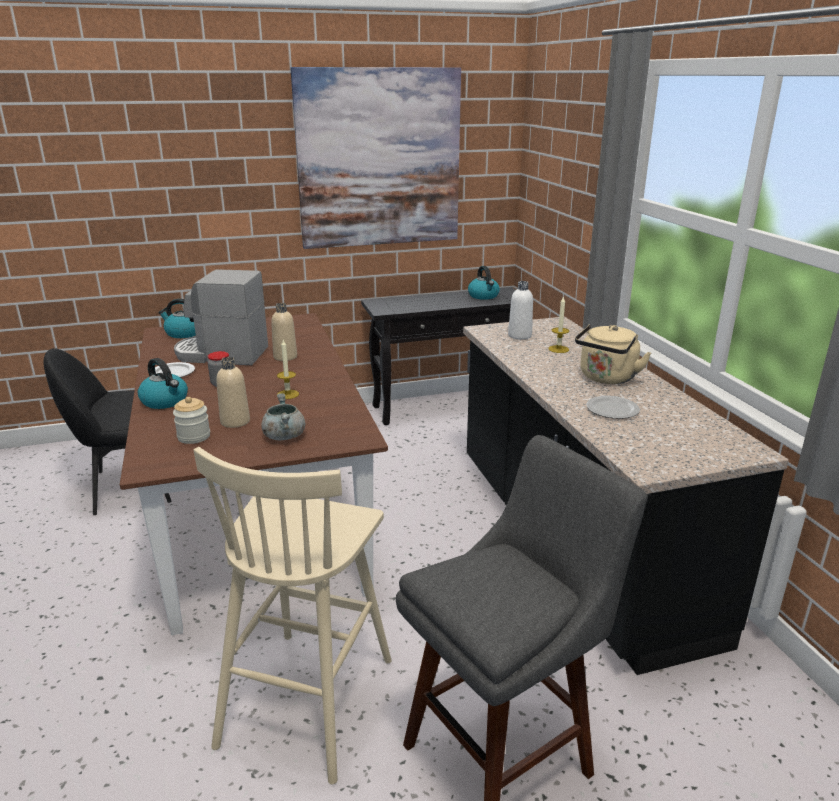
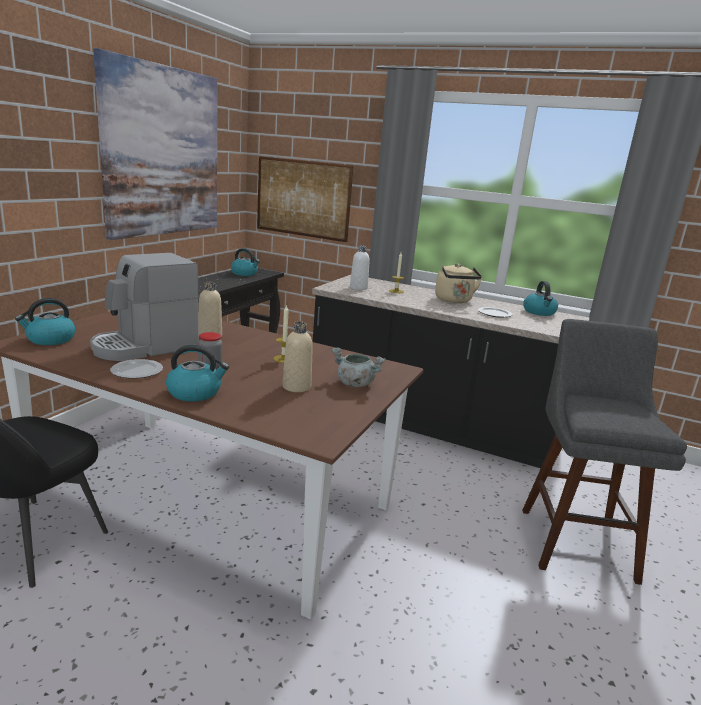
camera: 50 degrees left, 5 degrees down
(194, 436) = (295, 406): jar -> none
(309, 698) = (462, 584): beige stool -> none
(553, 209) = (303, 198): none -> picture
(704, 427) = (539, 312): none -> kettle

